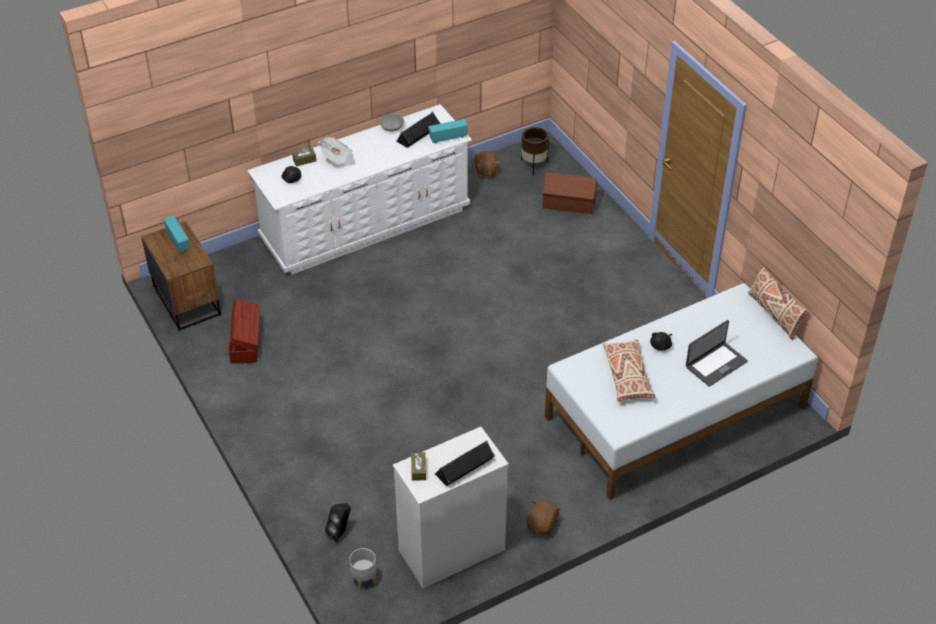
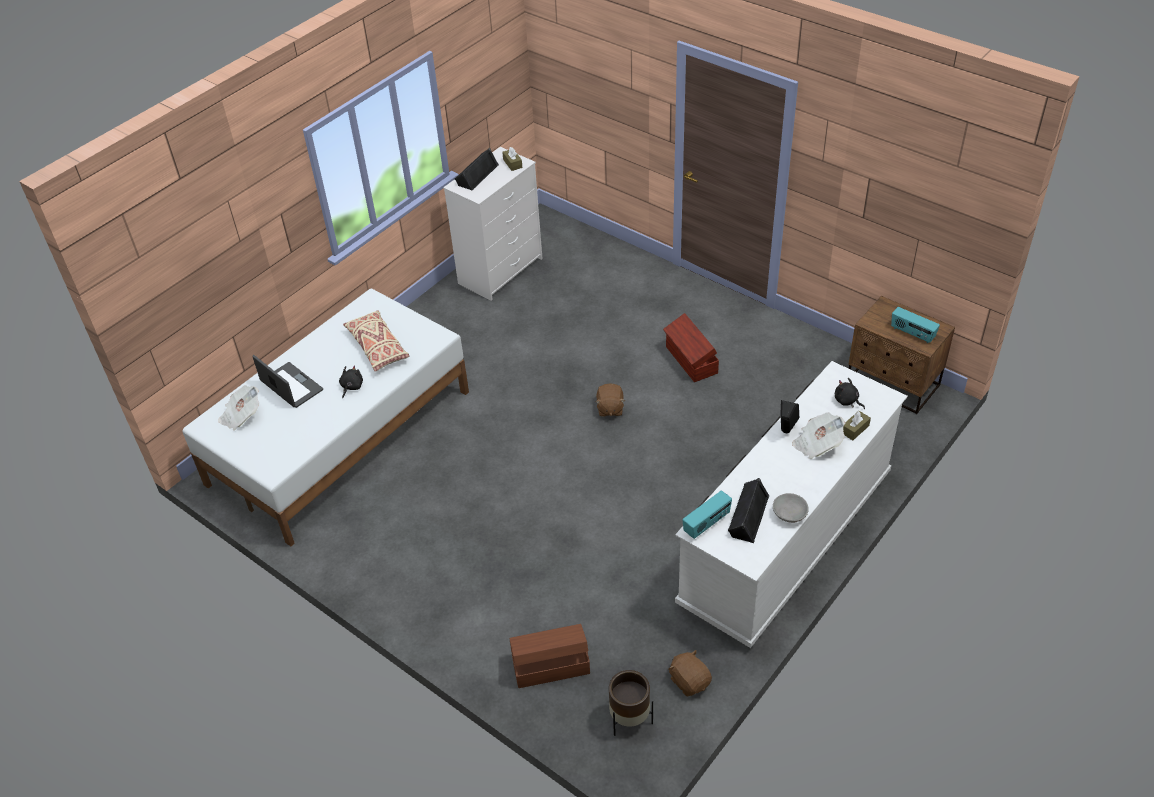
camera: 160 degrees right, 0 degrees up
(246, 342) = (797, 365): brown storage box -> brown storage box (691, 360)
(340, 532) = (595, 256): black speaker -> black speaker (785, 432)
(364, 579) = (557, 235): grey planter -> none
(542, 525) = (434, 308): brown plush toy -> brown plush toy (610, 408)
(715, 364) = (291, 386): laptop -> laptop turned 105 degrees clockwise
(763, 350) = (241, 416): none -> newspaper
(774, 314) = (232, 459): beige pillow -> none

